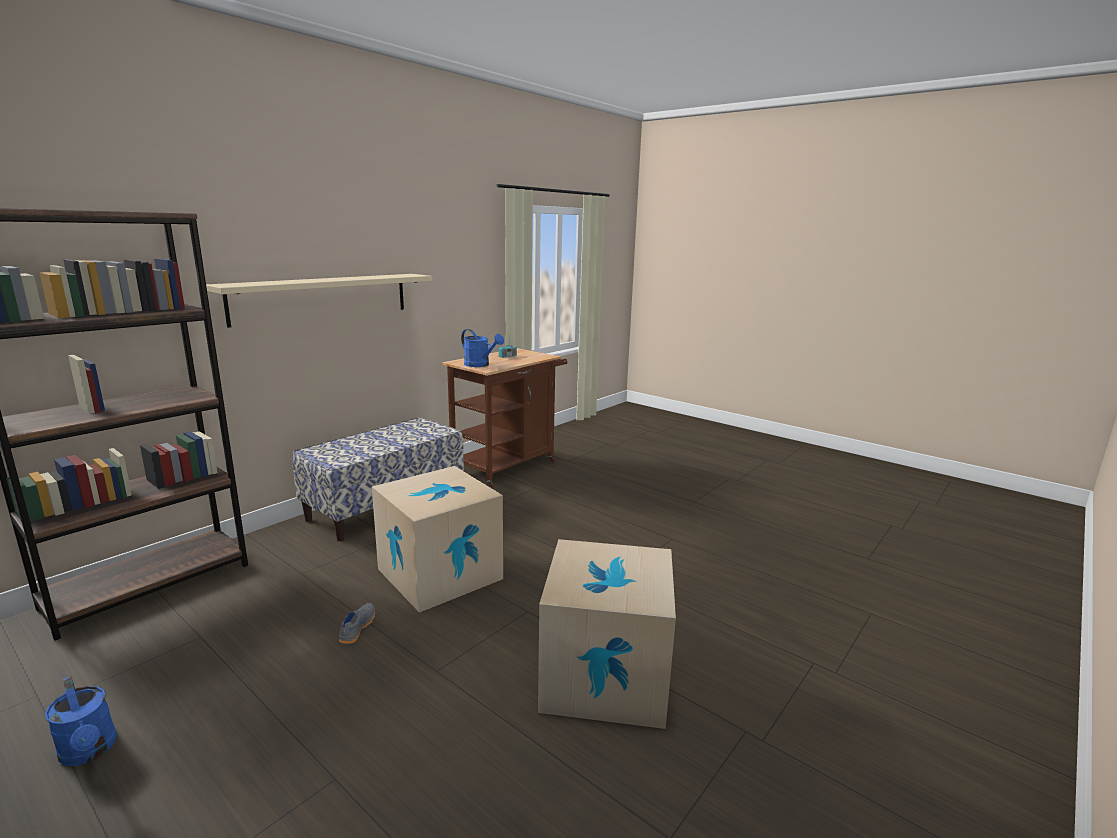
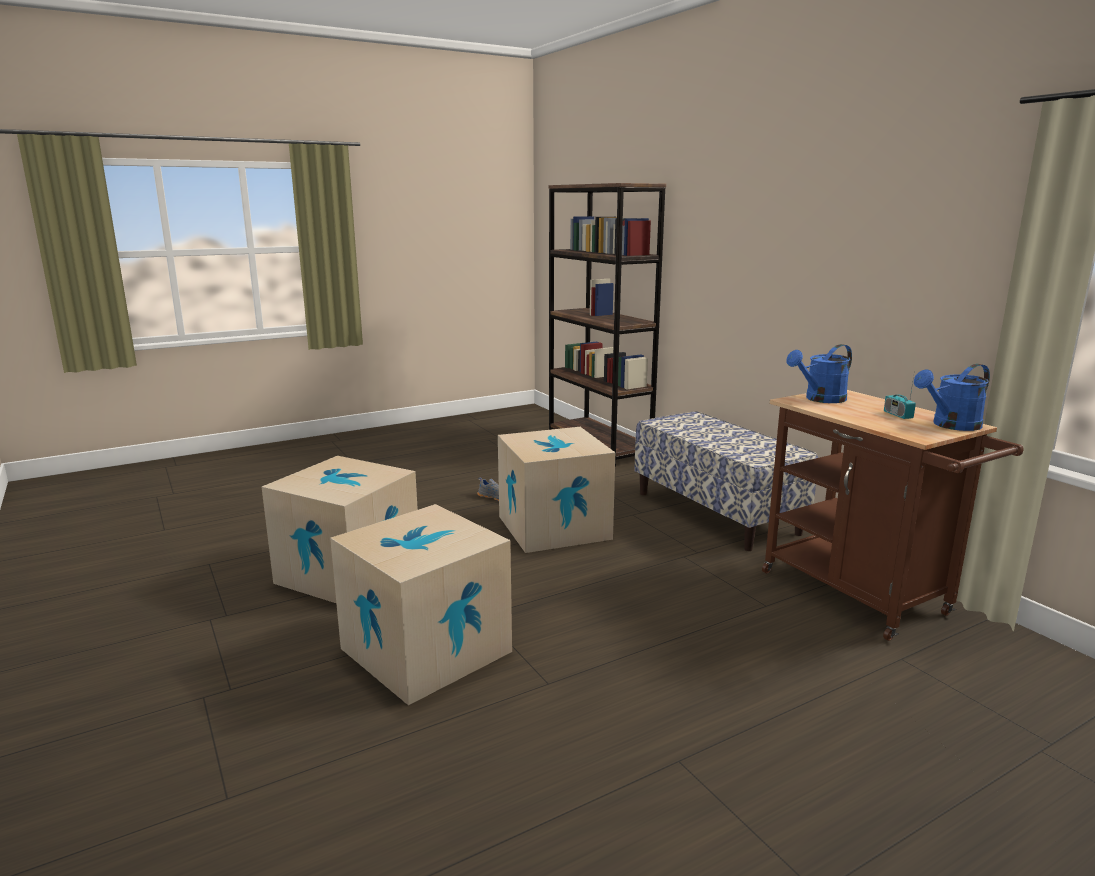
camera: 110 degrees right, 0 degrees up
(90, 752) = (445, 450): blue watering can -> blue watering can (950, 425)
(323, 298) = (753, 269): beige shelf -> none
(682, 588) = (426, 650): none -> cardboard box

